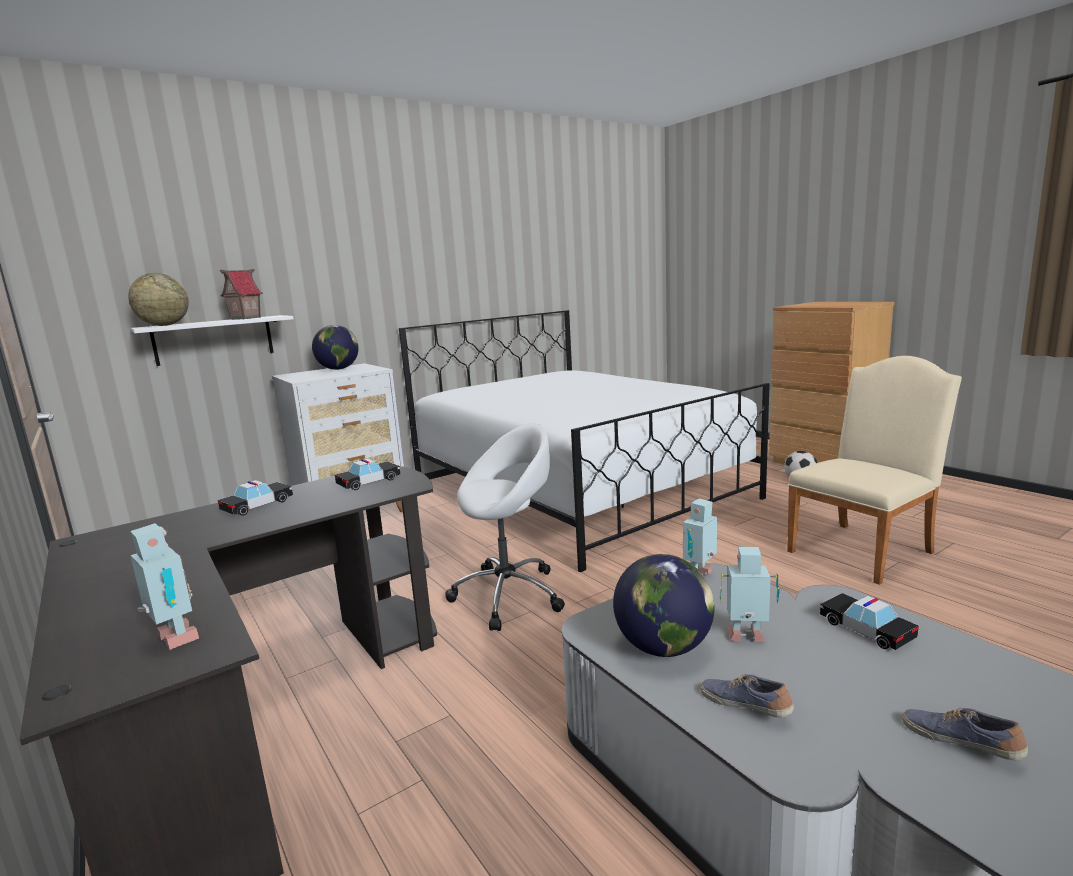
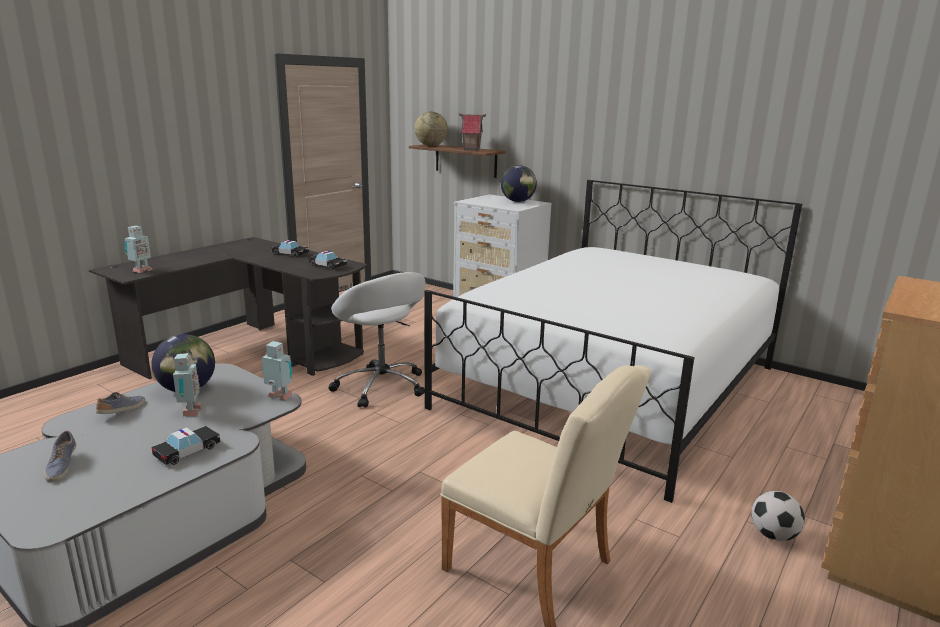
camera: 70 degrees right, 5 degrees up
(214, 340) = (465, 160): white shelf -> brown shelf
(960, 742) = (61, 466): shoe -> shoe turned 135 degrees clockwise

